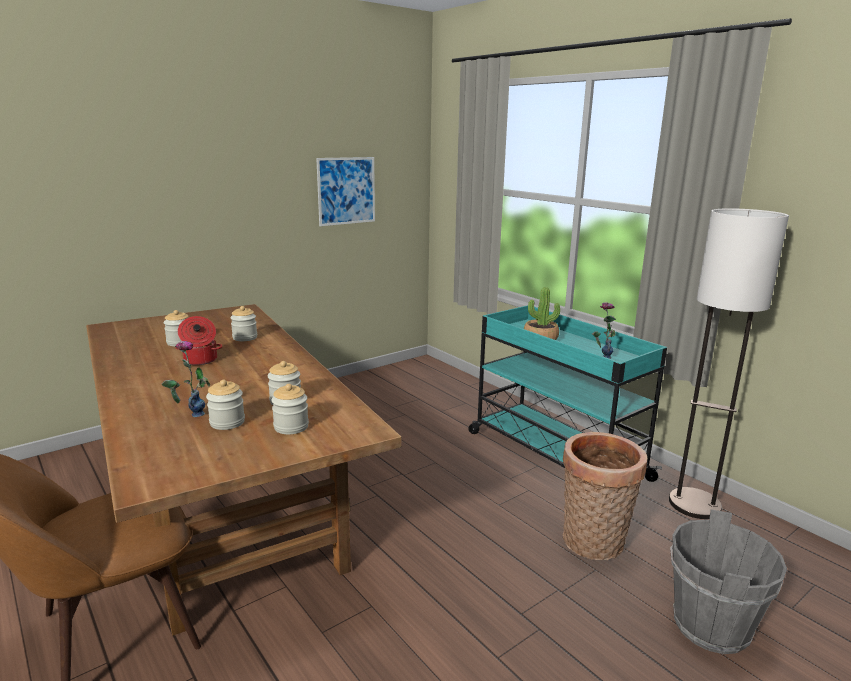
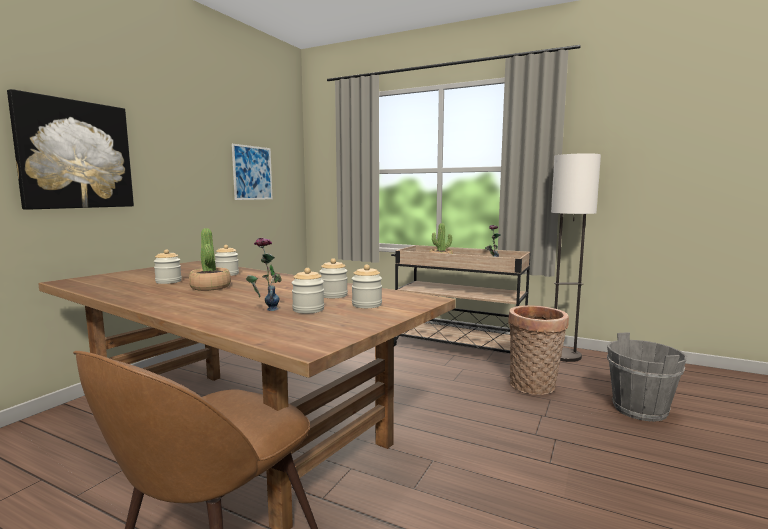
camera: 25 degrees left, 10 degrees down
(124, 194) = (75, 155): none -> picture
(200, 360) = (210, 287): cooking pot -> potted plant
(554, 454) = (457, 347): turquoise cart -> beige cart

